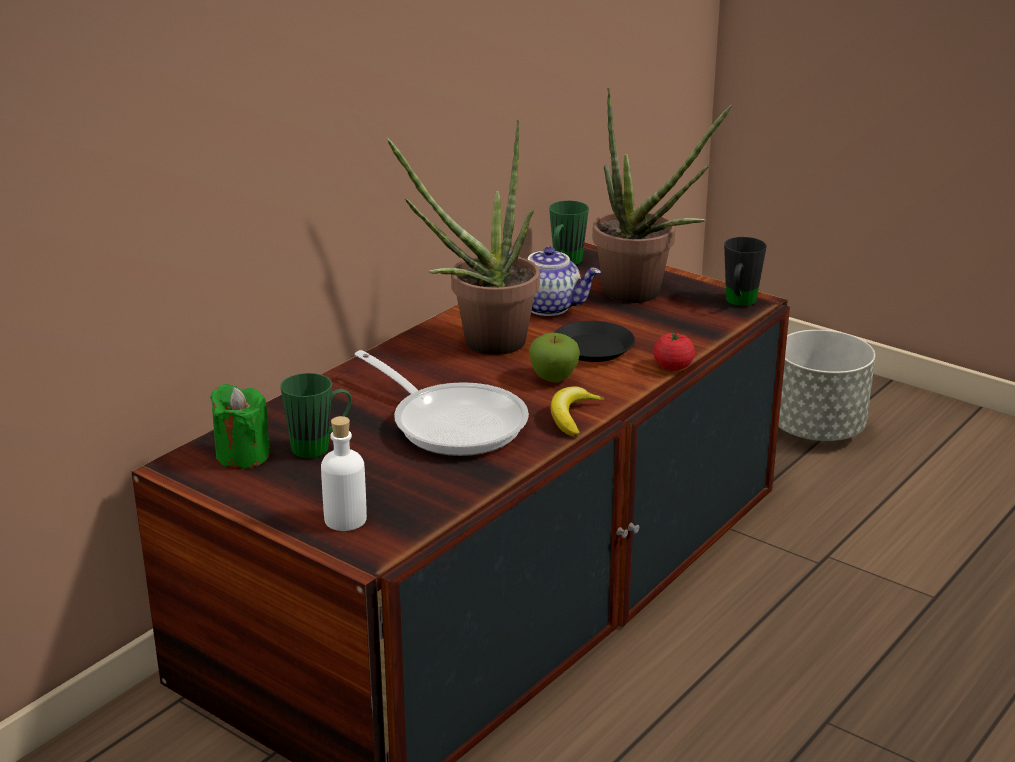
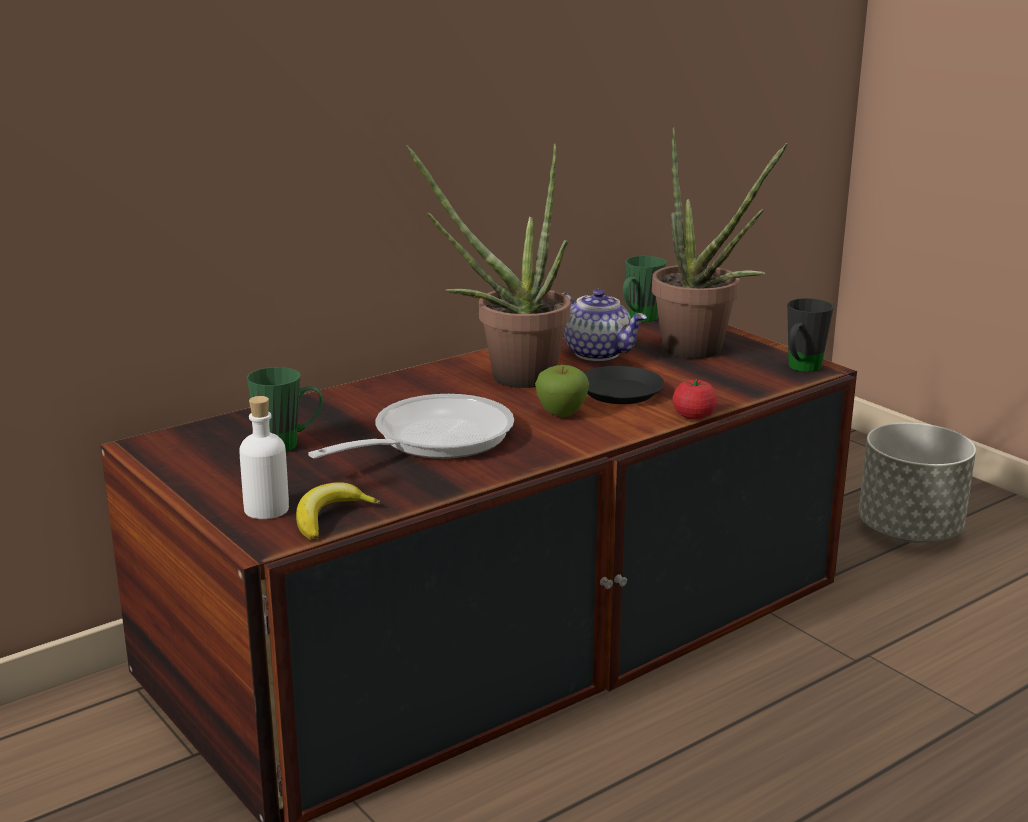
camera: 15 degrees right, 5 degrees down
(243, 456) = (210, 444): green candle -> none
(452, 423) = (432, 439): frying pan -> frying pan turned 105 degrees counterclockwise
(572, 417) = (558, 448): banana -> banana (330, 518)

